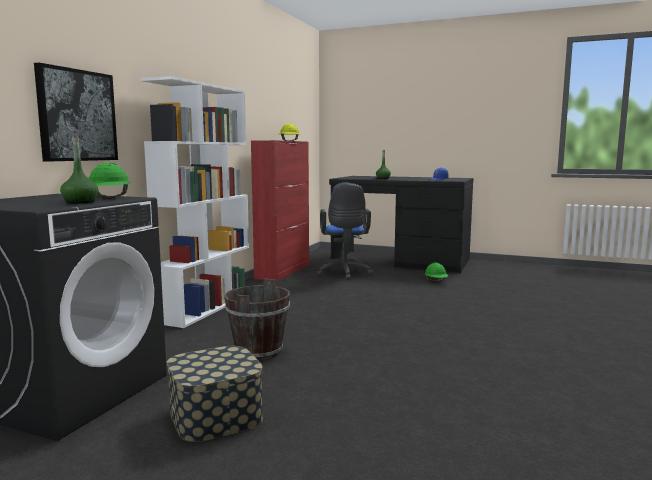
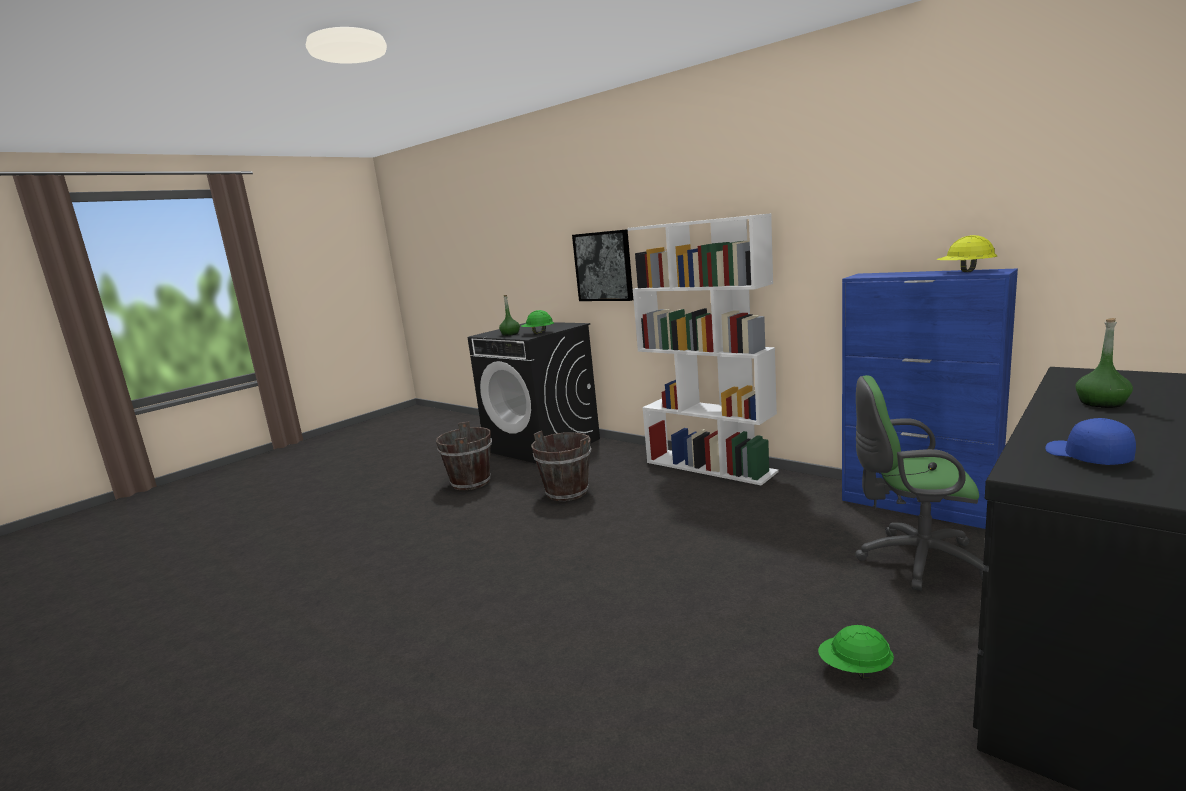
camera: 110 degrees right, 5 degrees up
(215, 415) = (471, 482): storage box -> brown bucket
(283, 271) = (918, 506): red cabinet -> blue cabinet
(344, 273) = (914, 560): blue office chair -> green office chair

